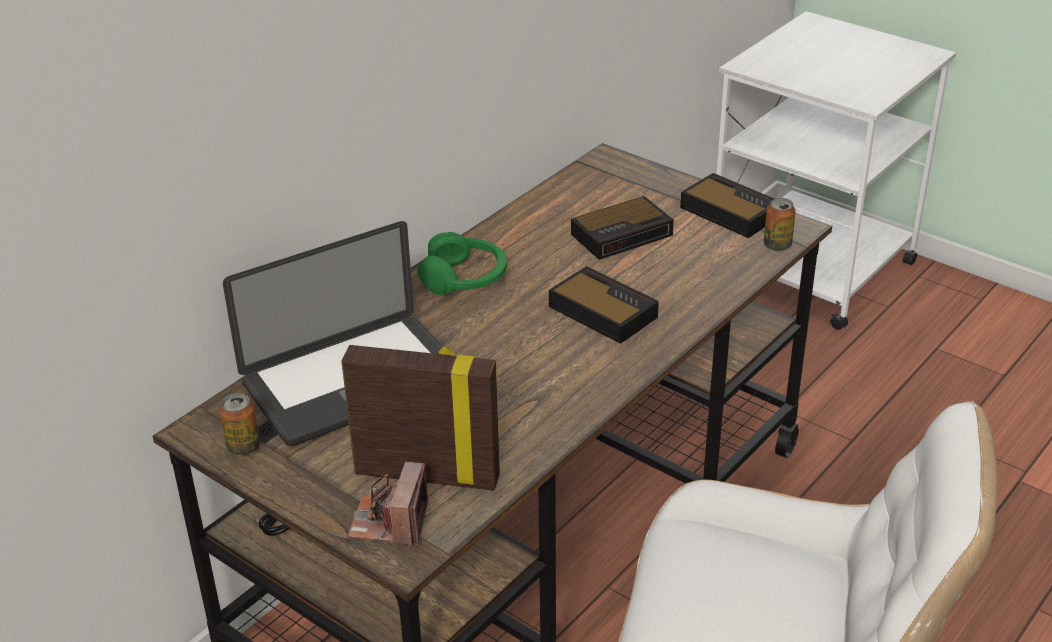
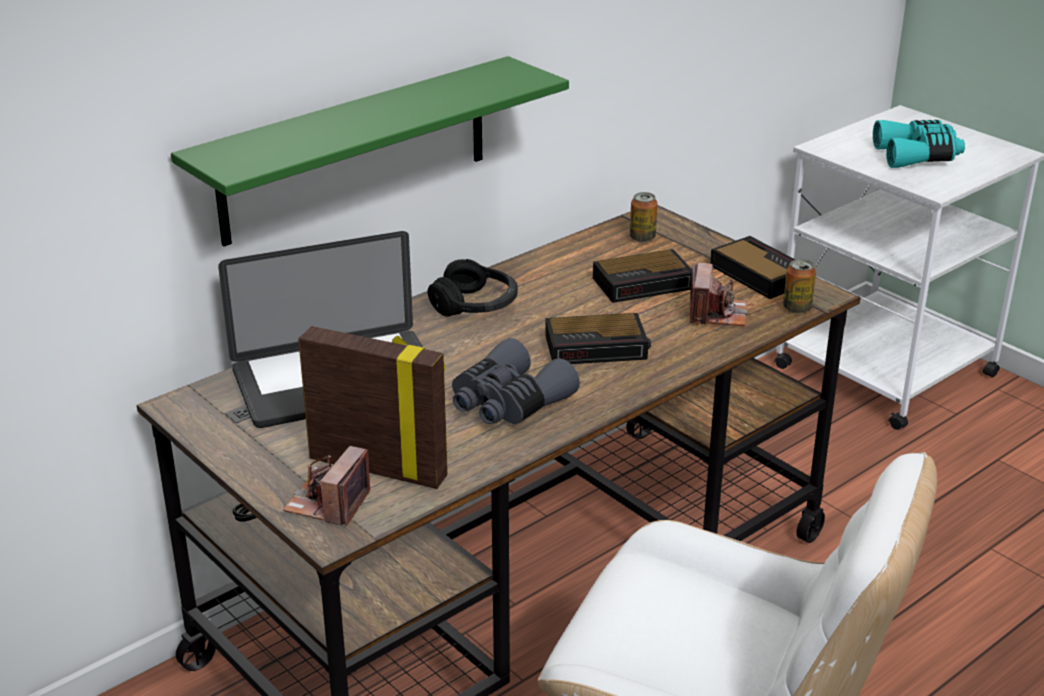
camera: 10 degrees right, 5 degrees down
(243, 447) = (215, 423): can -> can (642, 238)
(337, 141) = (355, 150): none -> green shelf
(465, 278) = (475, 305): green headphones -> black headphones
(532, 384) = (508, 403): none -> grey binoculars
(600, 311) = (598, 347): alarm clock -> alarm clock turned 120 degrees clockwise
(703, 260) = (716, 313): none -> camera
(839, 66) = (917, 156): none -> turquoise binoculars

